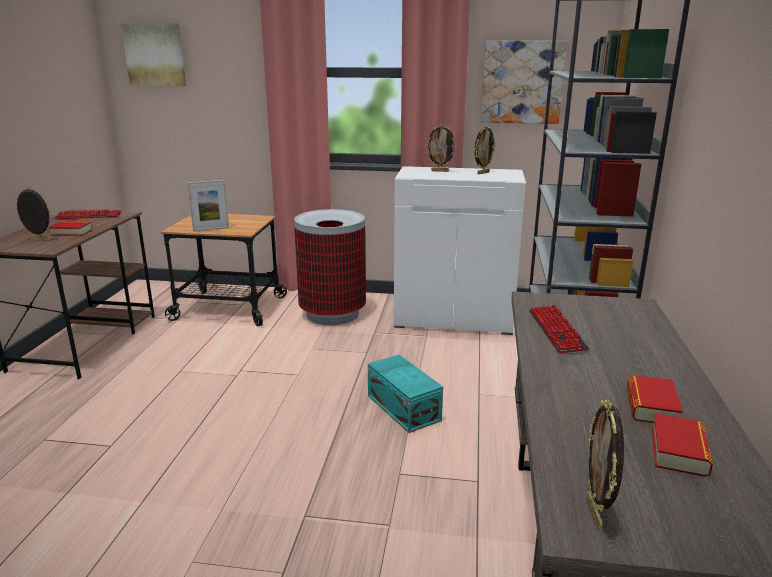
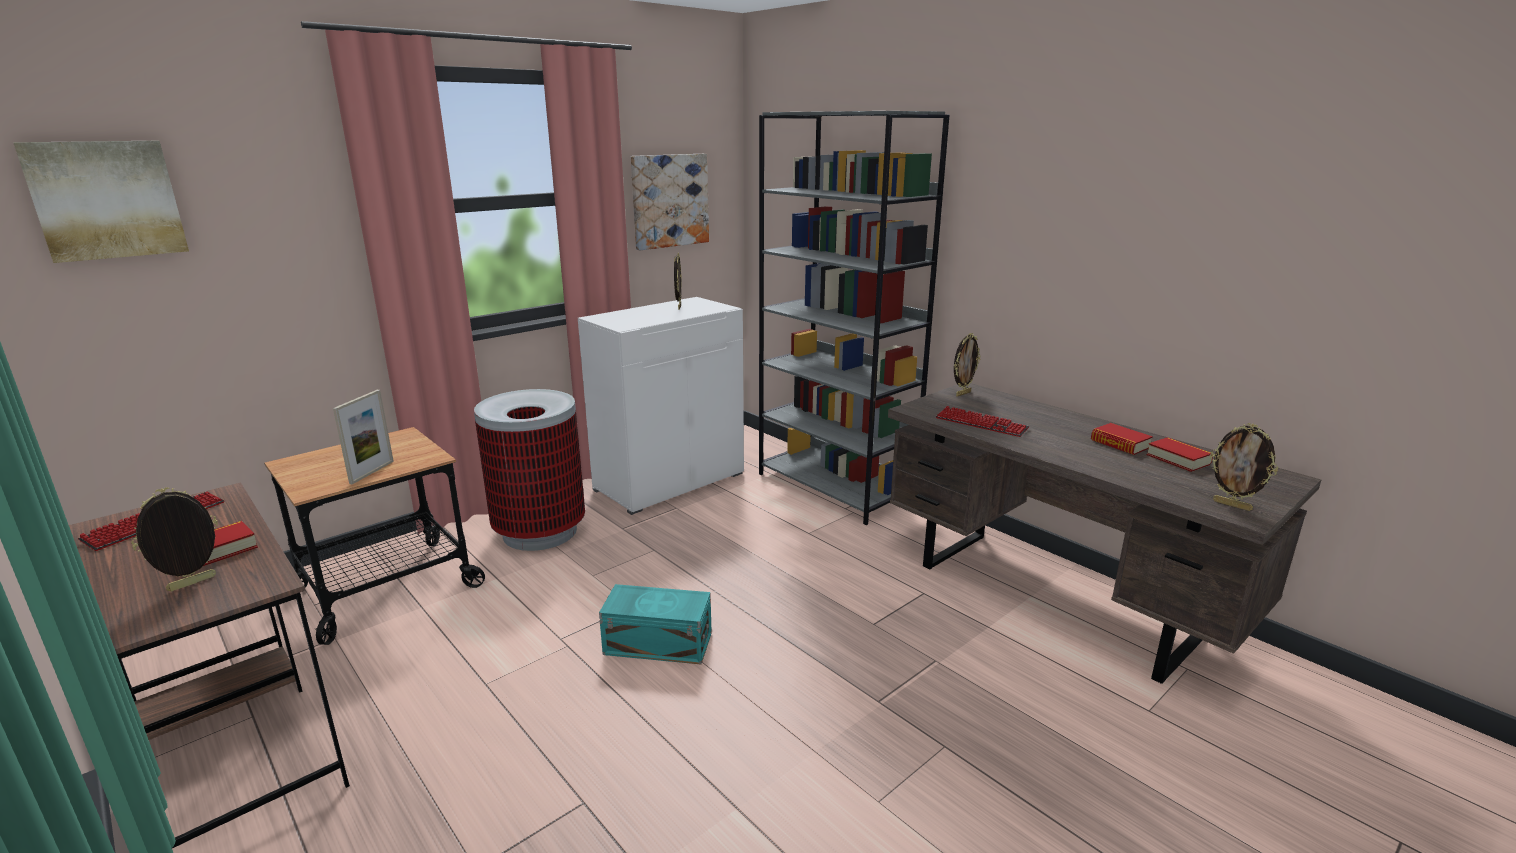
camera: 50 degrees left, 0 degrees up
(404, 407) = (779, 575): turquoise storage box -> turquoise storage box (657, 642)
(440, 171) = (635, 314): picture frame -> picture frame (962, 393)

